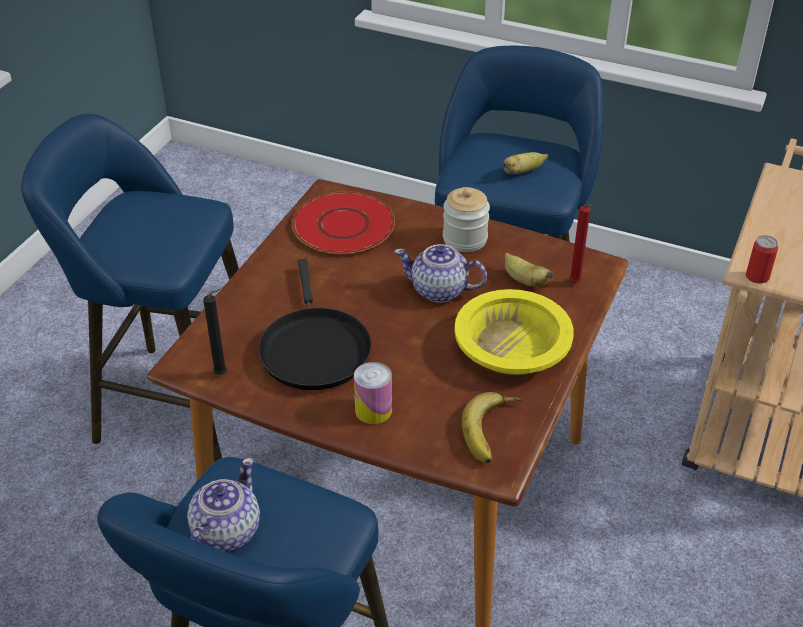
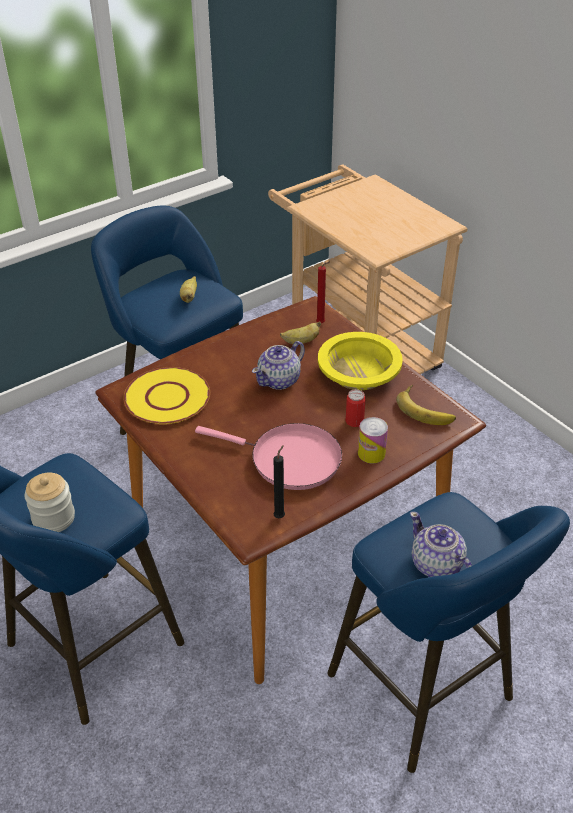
camera: 60 degrees left, 0 degrees up
(314, 348) = (289, 460): black frying pan -> pink frying pan
(344, 225) = (167, 397): red plate -> yellow plate
(465, 239) = (237, 349): jar -> jar (53, 518)
(757, 276) = (384, 255): can -> can (354, 421)

